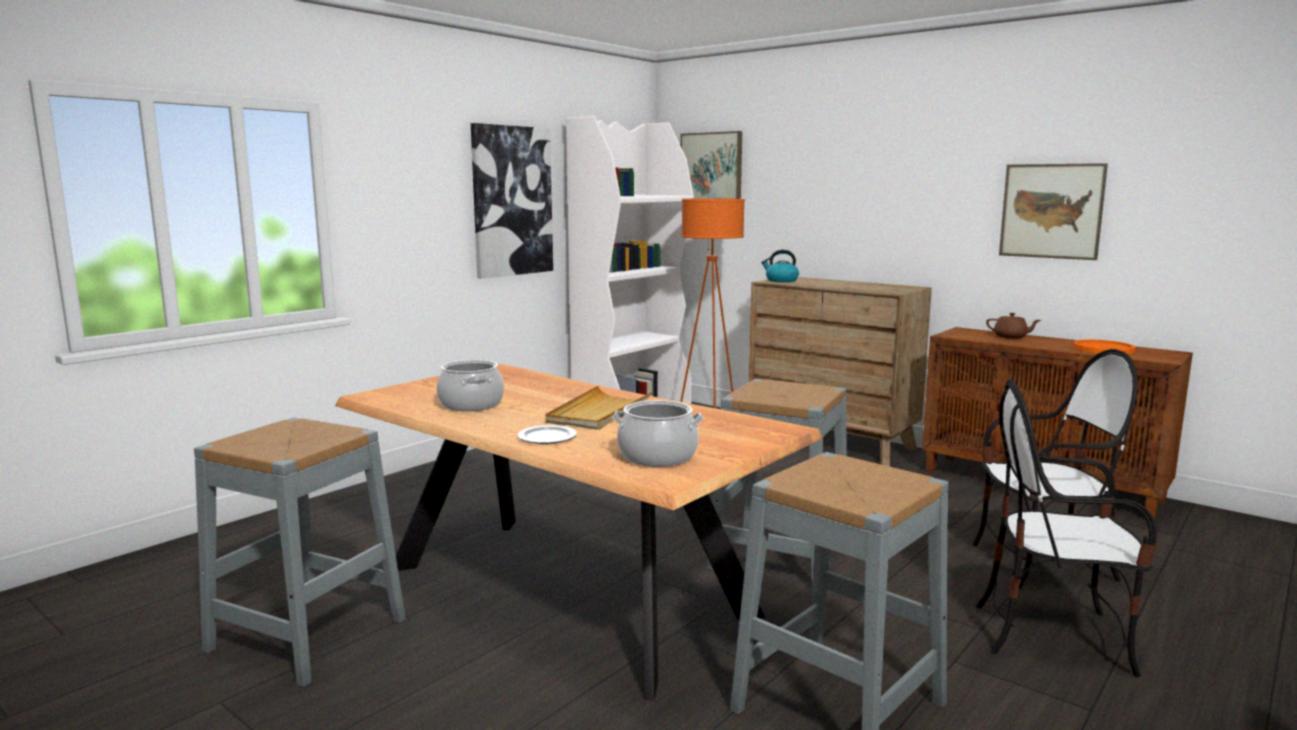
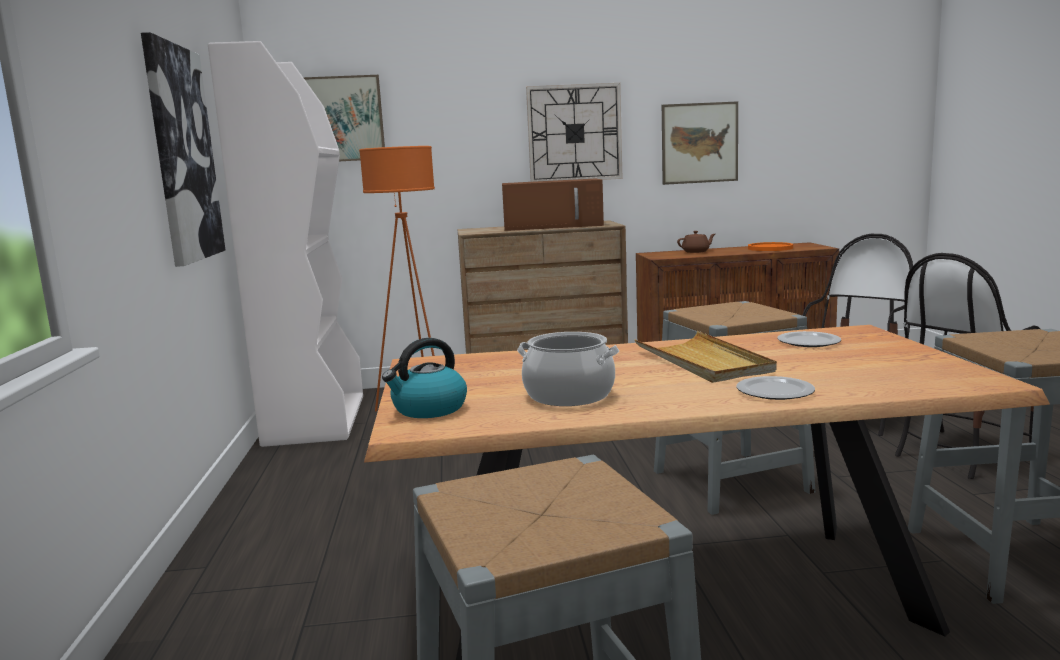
camera: 45 degrees left, 0 degrees up
(658, 456) = (904, 372): cooking pot -> none
(709, 423) = (807, 342): none -> plate
(781, 280) = (478, 231): kettle -> kettle (429, 409)
(854, 285) = (554, 226): none -> brown microwave
(907, 192) = (574, 133): none -> wall clock

